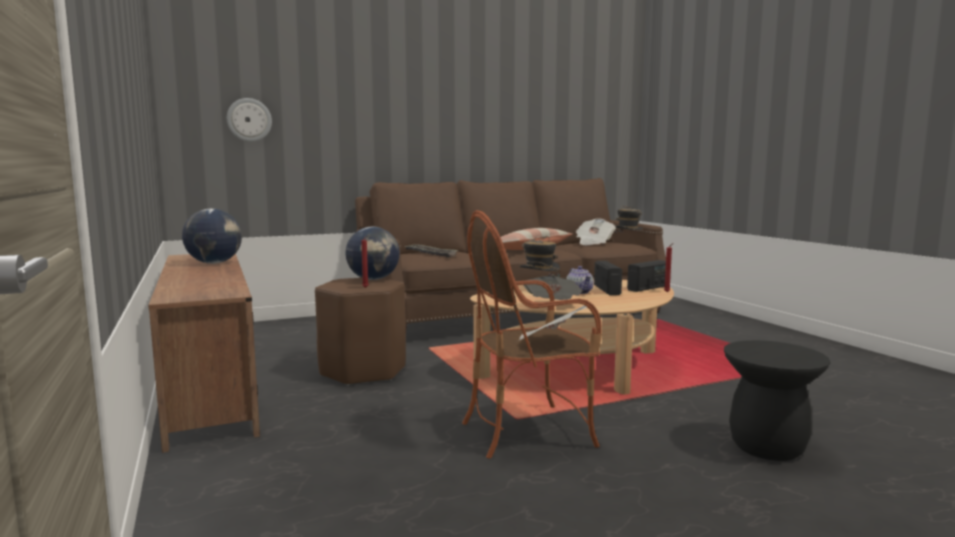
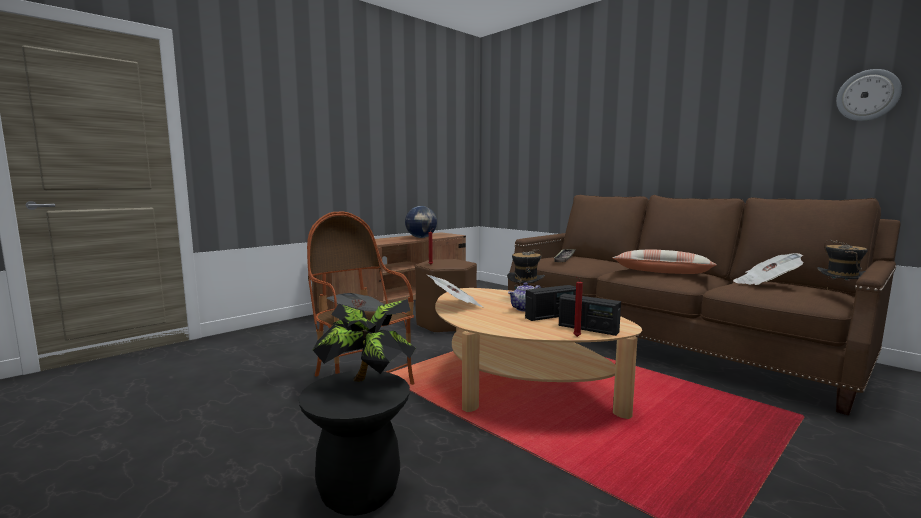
camera: 70 degrees right, 0 degrees up
(249, 120) = (521, 149): wall clock -> wall clock (868, 95)
(373, 279) = (460, 263): globe -> none
(755, 348) = (368, 382): none -> potted plant

